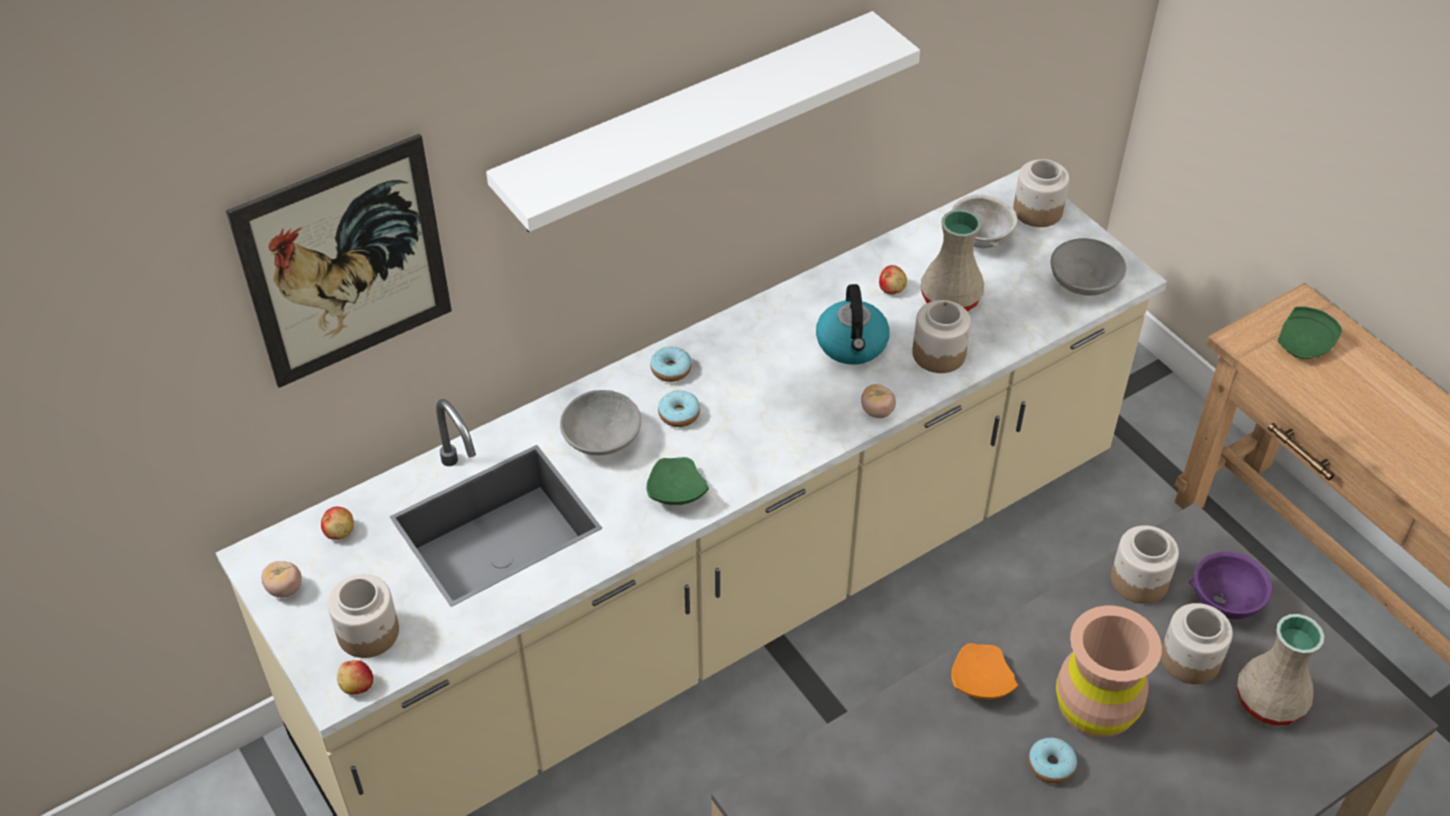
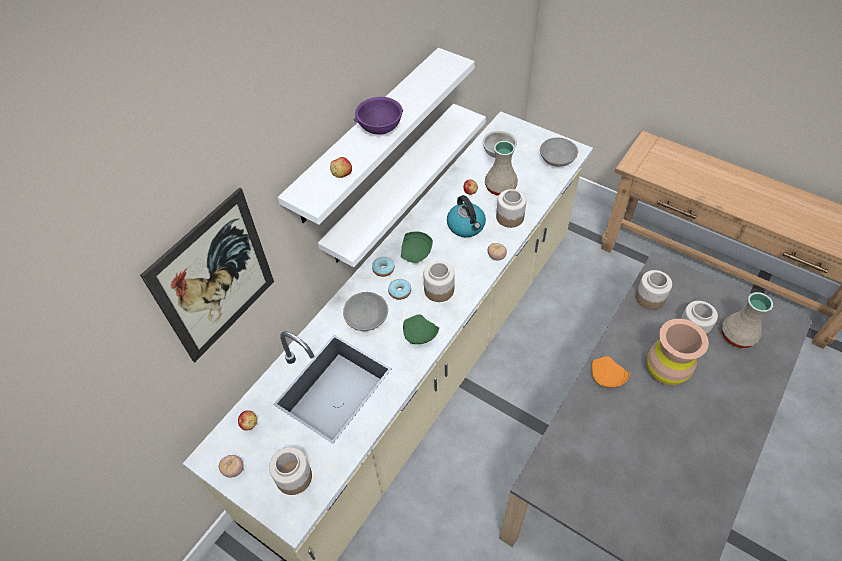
camera: 20 degrees left, 5 degrees up
(357, 685) = (302, 511): apple -> apple (342, 174)
(735, 226) = (392, 184): none -> white shelf
(1037, 211) = (516, 131): jar -> jar (438, 290)
(1051, 765) = (661, 407): donut -> none
(1224, 602) = (692, 294): purple bowl -> purple bowl (380, 128)
(1305, 344) = (658, 158): green plate -> green plate (416, 252)

